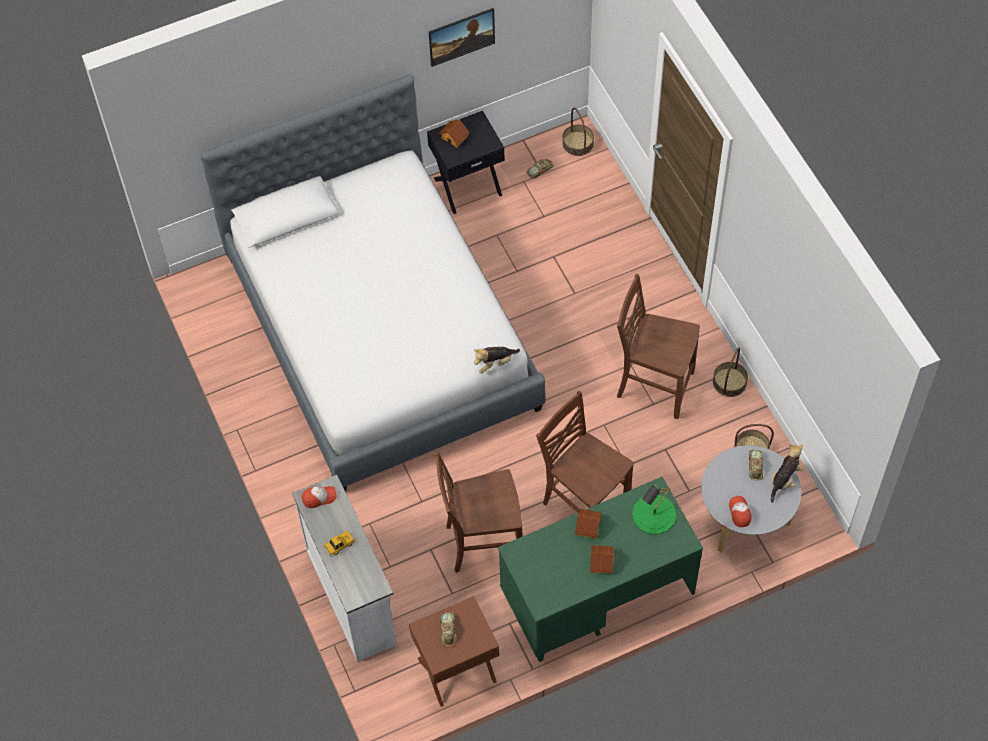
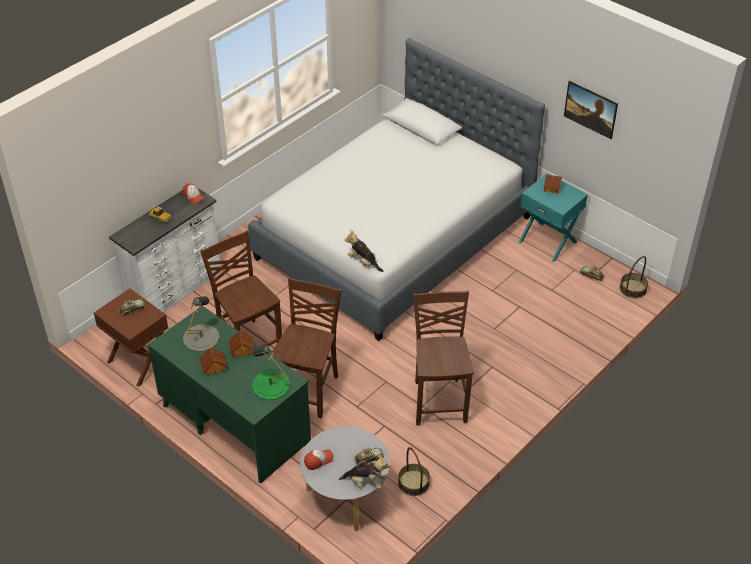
camera: 65 degrees right, 15 degrees down
(467, 185) = (548, 241): black nightstand -> turquoise nightstand
(551, 562) = (201, 338): none -> grey table lamp
(729, 382) = (471, 449): basket -> none

